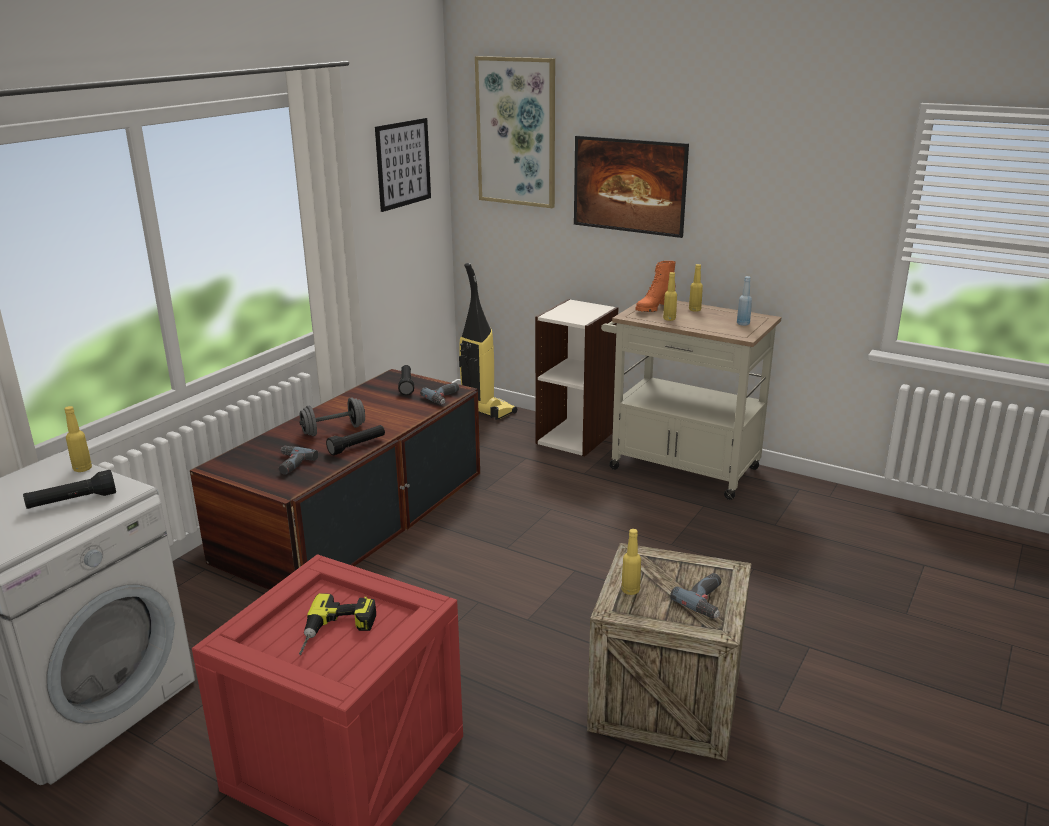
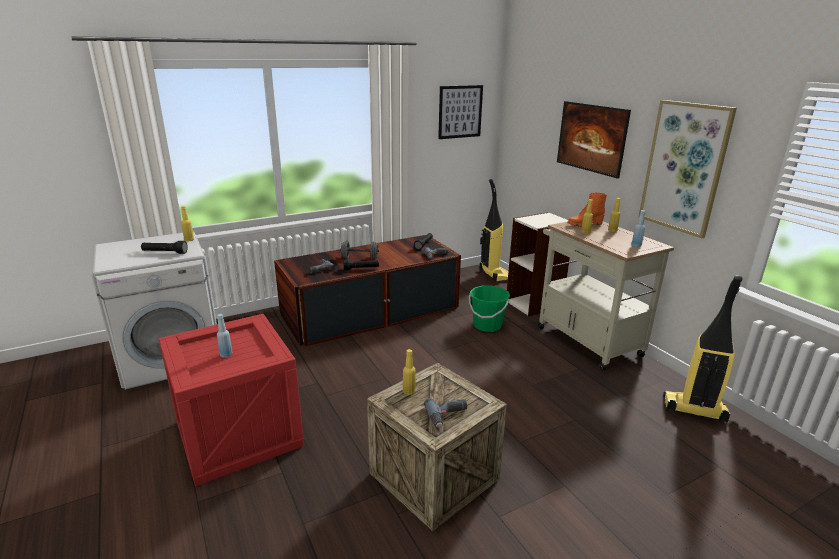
camera: 30 degrees right, 0 degrees up
(337, 632) = (226, 355): power drill -> blue bottle
(516, 132) = (534, 97): picture -> picture (684, 168)
(544, 485) = (487, 325): none -> green bucket
(854, 513) = (693, 410): none -> vacuum cleaner

